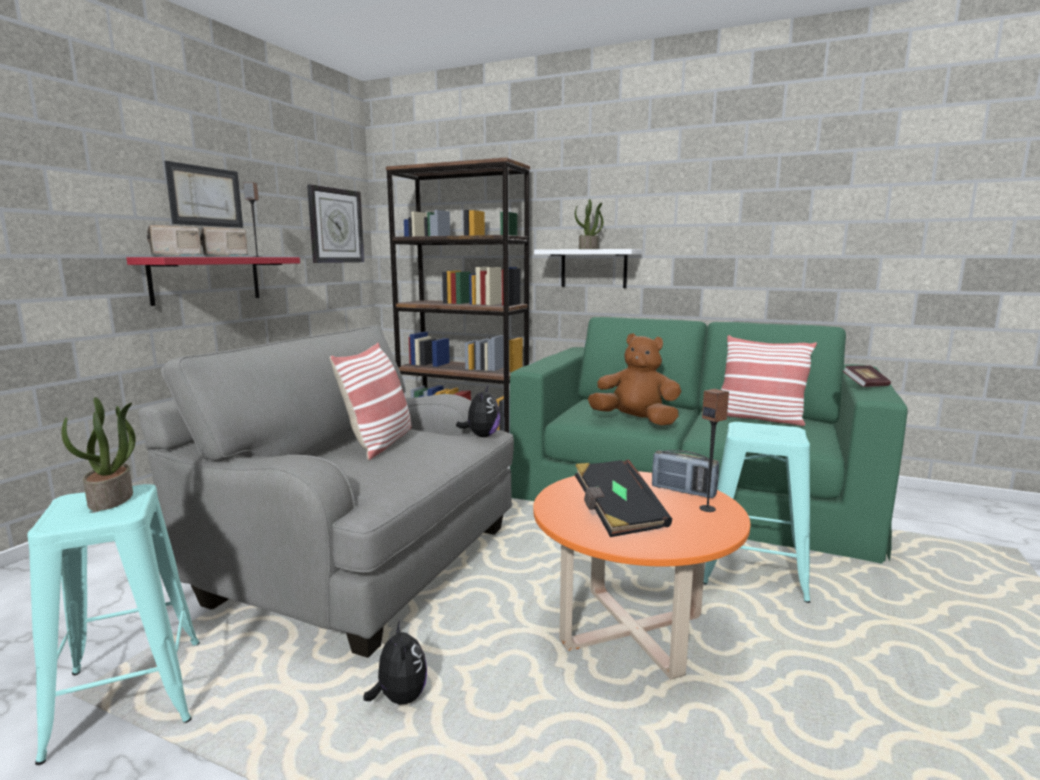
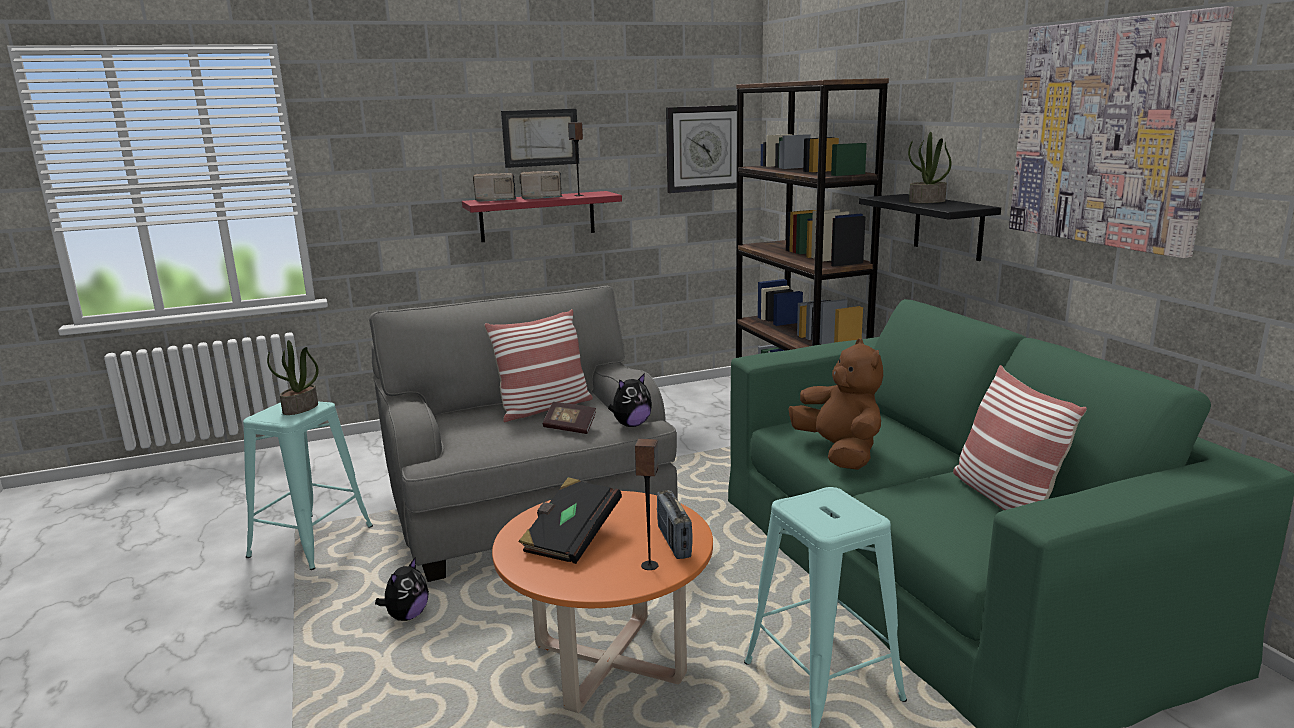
camera: 45 degrees right, 5 degrees up
(593, 268) = (948, 226): white shelf -> black shelf
(726, 194) = (1109, 133): none -> picture
(865, 386) = (1094, 496): book -> book (570, 428)

